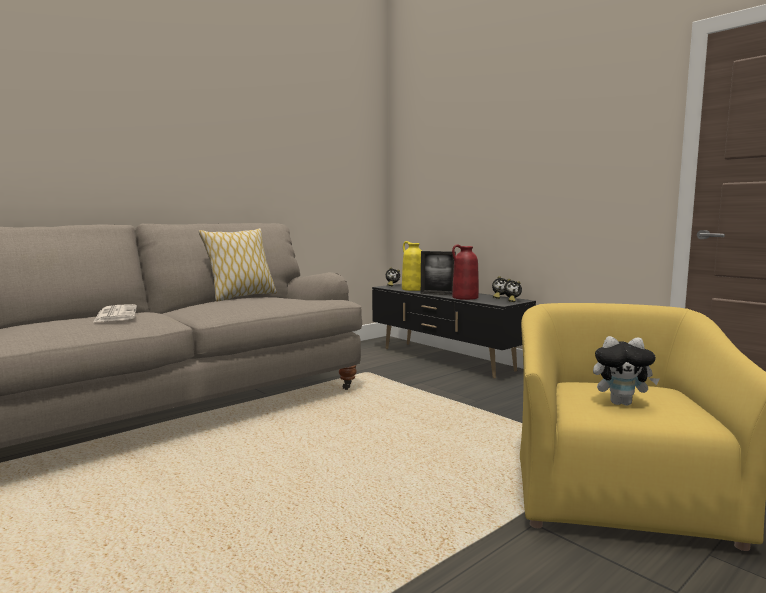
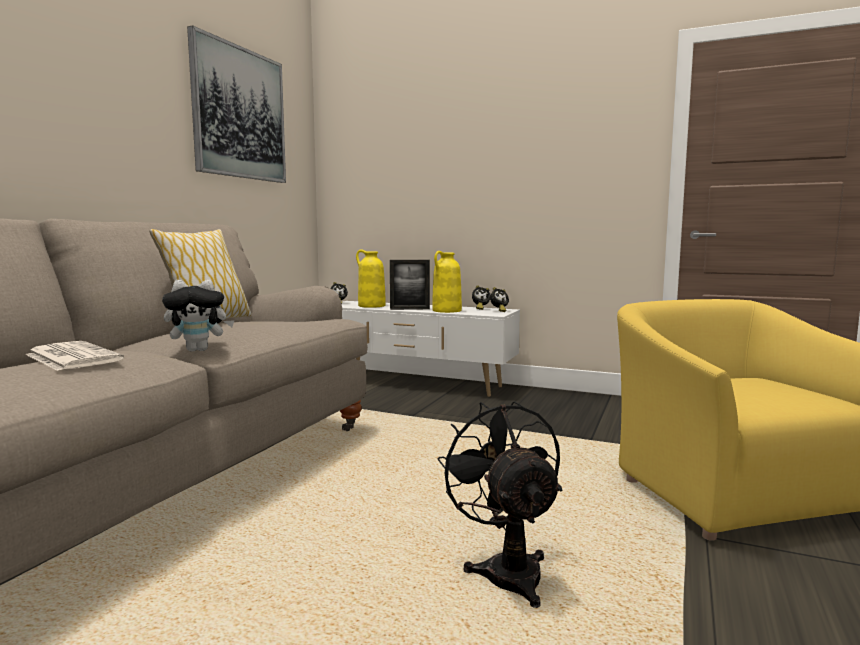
camera: 25 degrees left, 0 degrees up
(313, 134) = (239, 113): none -> picture
(341, 506) = (506, 569): none -> black fan
(445, 359) = (417, 383): black tv stand -> white tv stand
(465, 297) = (446, 311): red vase -> yellow vase
(621, 403) = (757, 395): plush toy -> plush toy (199, 350)

